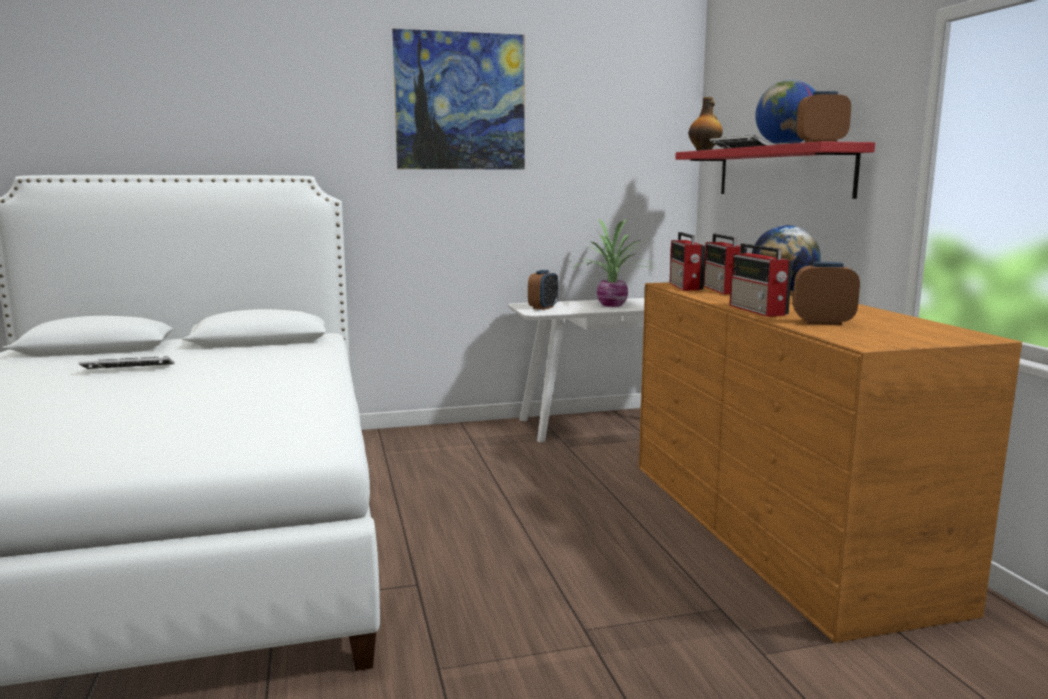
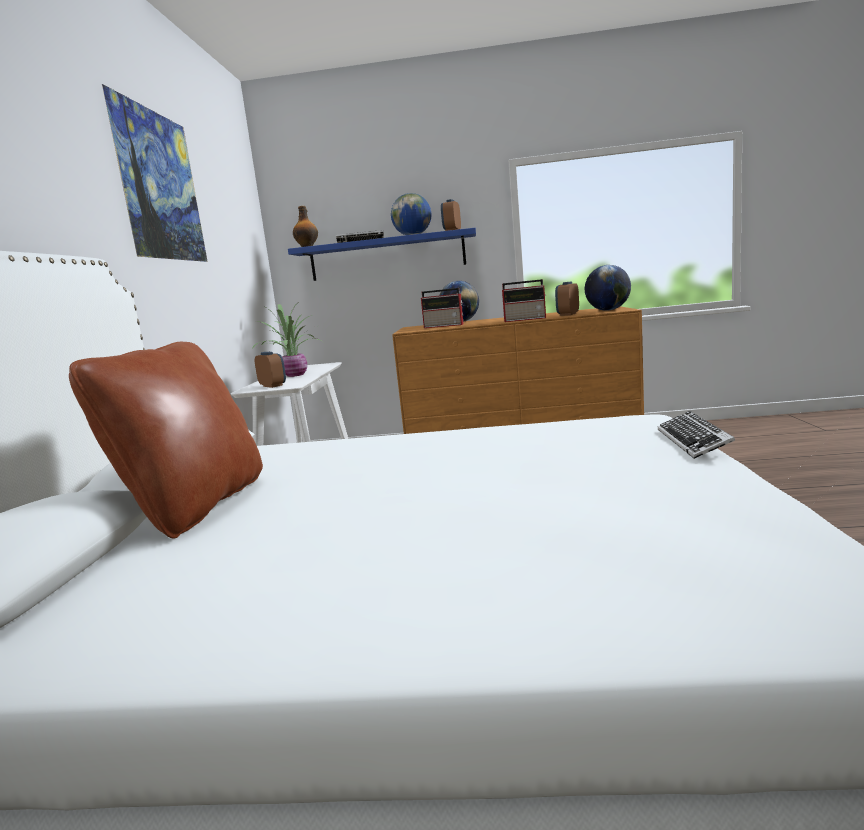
camera: 70 degrees left, 0 degrees up
(128, 369) = (272, 519): keyboard -> keyboard (693, 441)
(177, 353) = (195, 507): none -> brown pillow
(685, 286) = (422, 329): radio -> none
(781, 172) = (387, 256): red shelf -> blue shelf
(881, 337) = (608, 310): none -> globe

